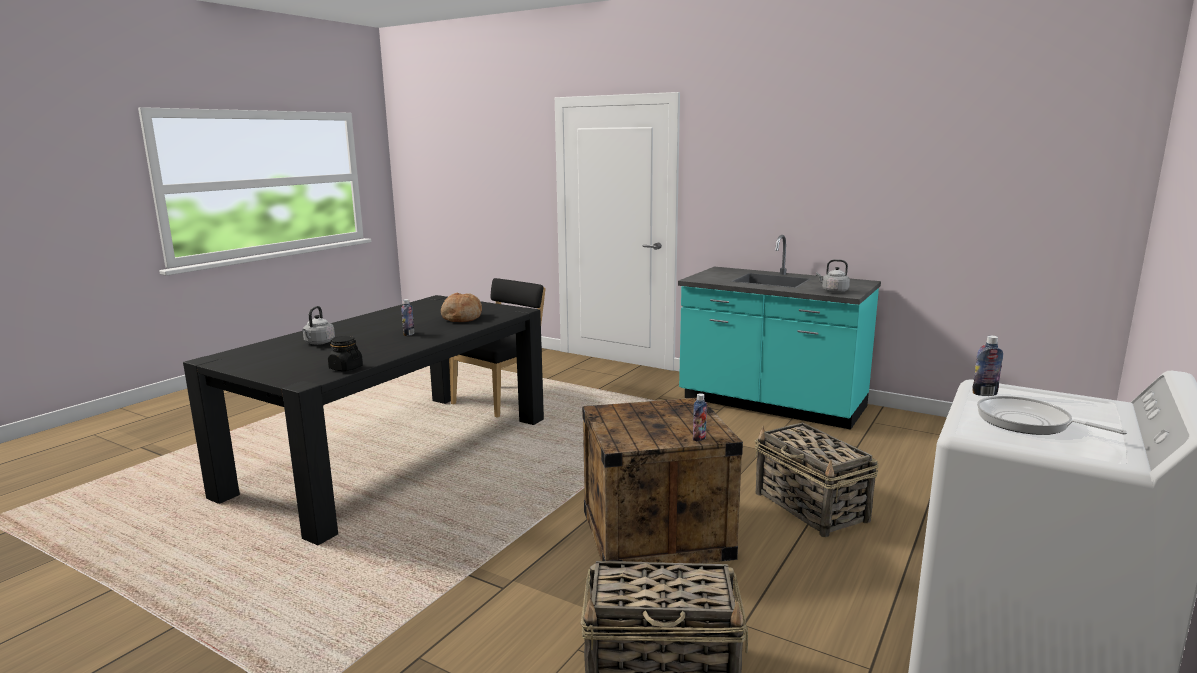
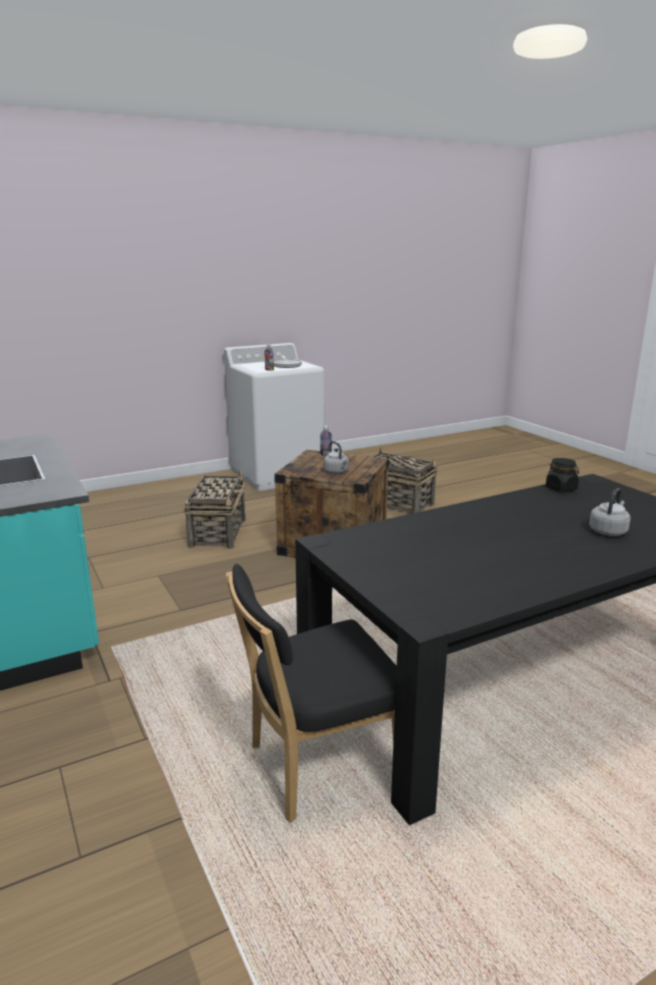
camera: 150 degrees left, 5 degrees up
(409, 334) = (496, 524): bottle -> none
(461, 318) = (416, 543): bread -> none
(833, 291) = (30, 443): grey kettle -> grey kettle (337, 472)

